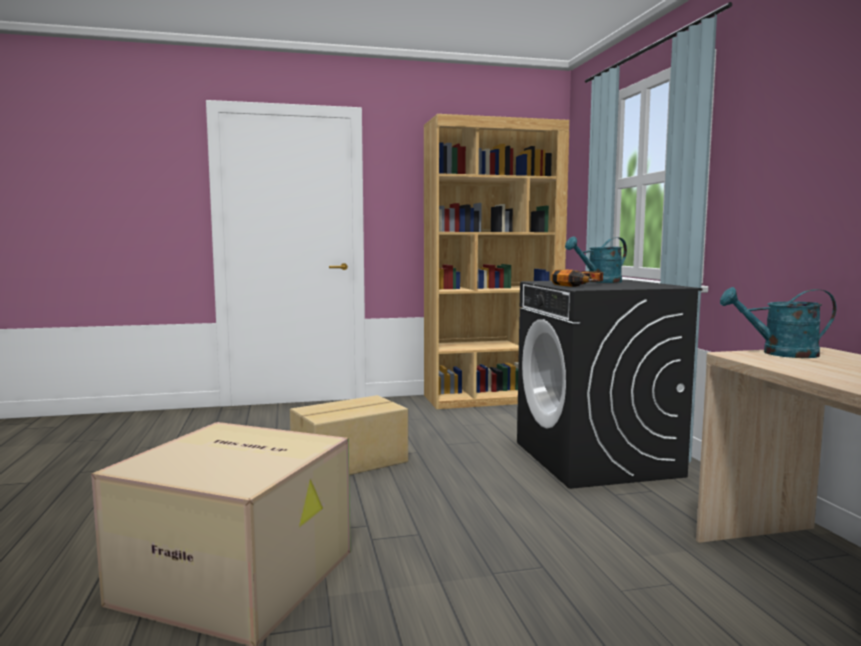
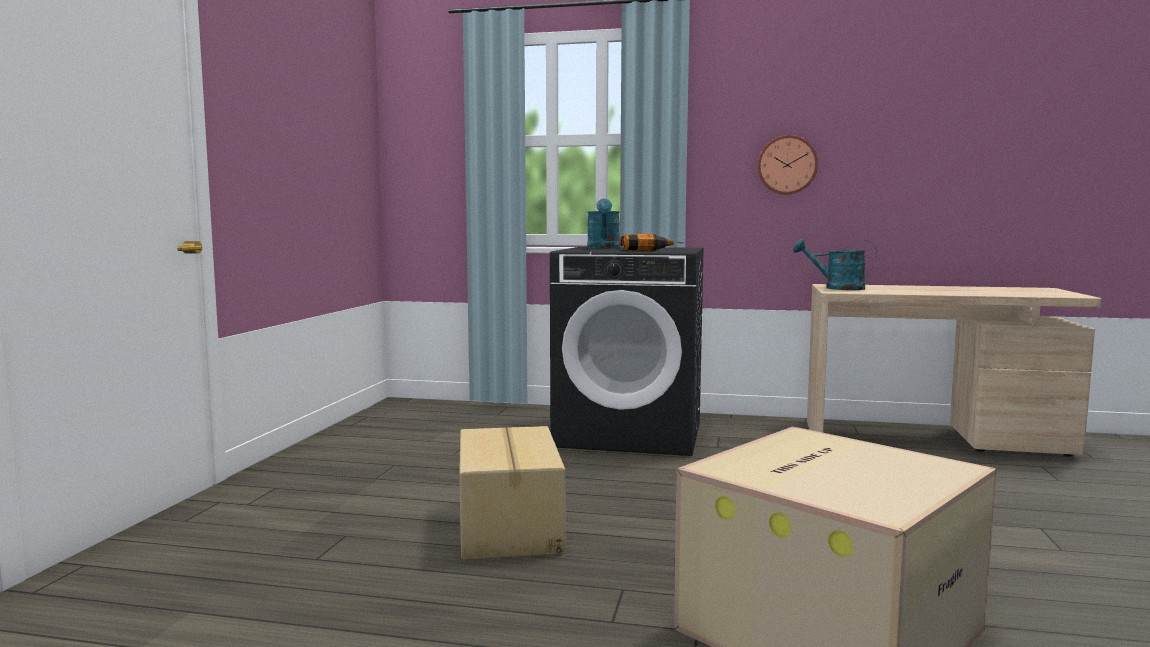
camera: 65 degrees left, 0 degrees up
(492, 398) = (374, 426): brown bookcase -> none
(780, 353) = (837, 288): turquoise watering can -> turquoise watering can turned 75 degrees clockwise
(814, 189) = (787, 165): none -> wall clock

